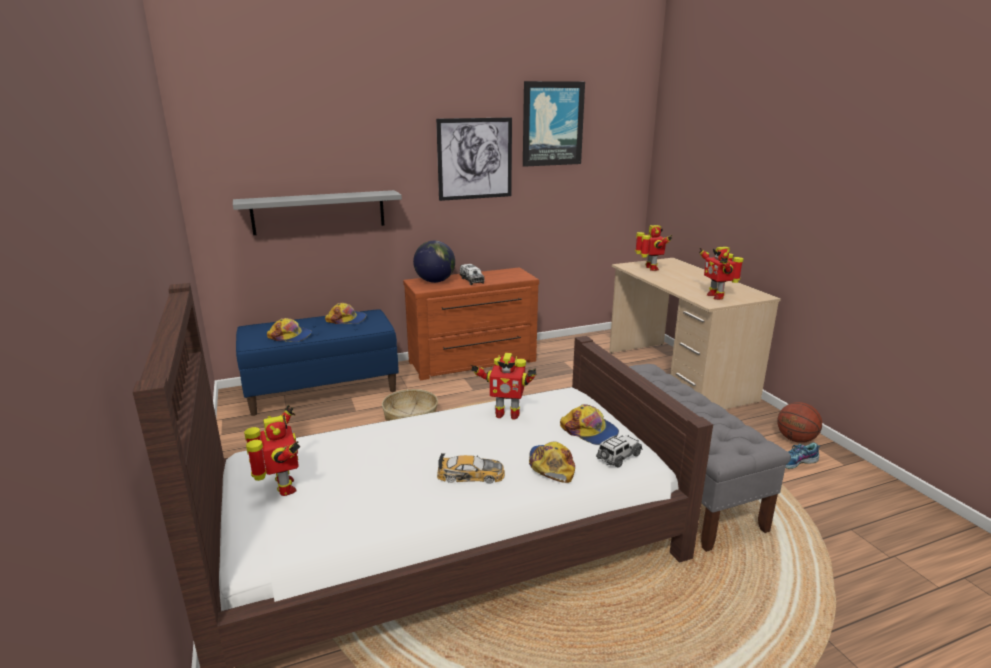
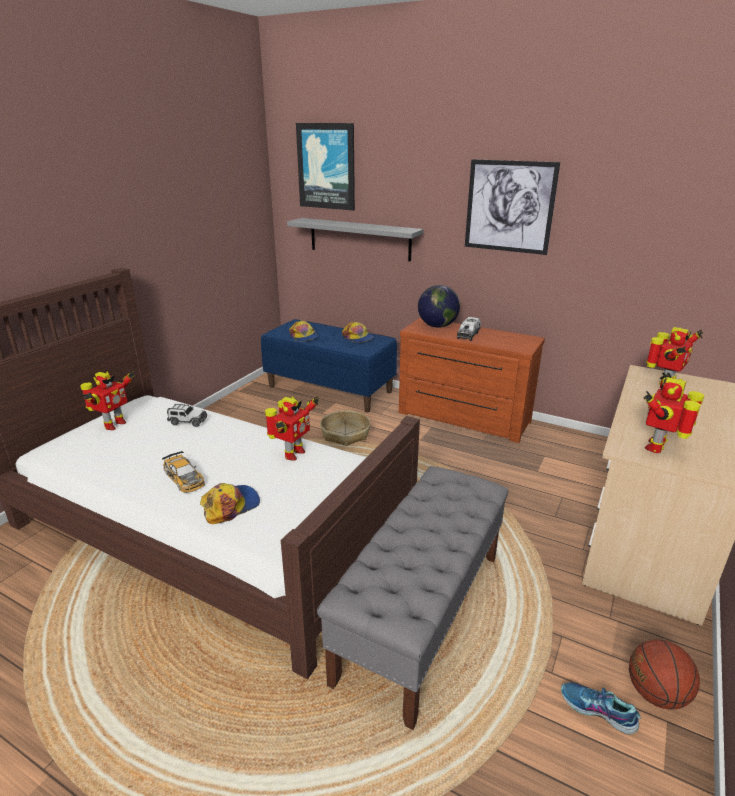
camera: 50 degrees right, 5 degrees up
(506, 414) = (292, 454): toy robot -> toy robot turned 120 degrees counterclockwise
(552, 124) = (616, 173): picture -> picture (326, 166)
(589, 431) = (309, 502): cap -> none
(618, 457) = (278, 534): toy car -> toy car (187, 422)

